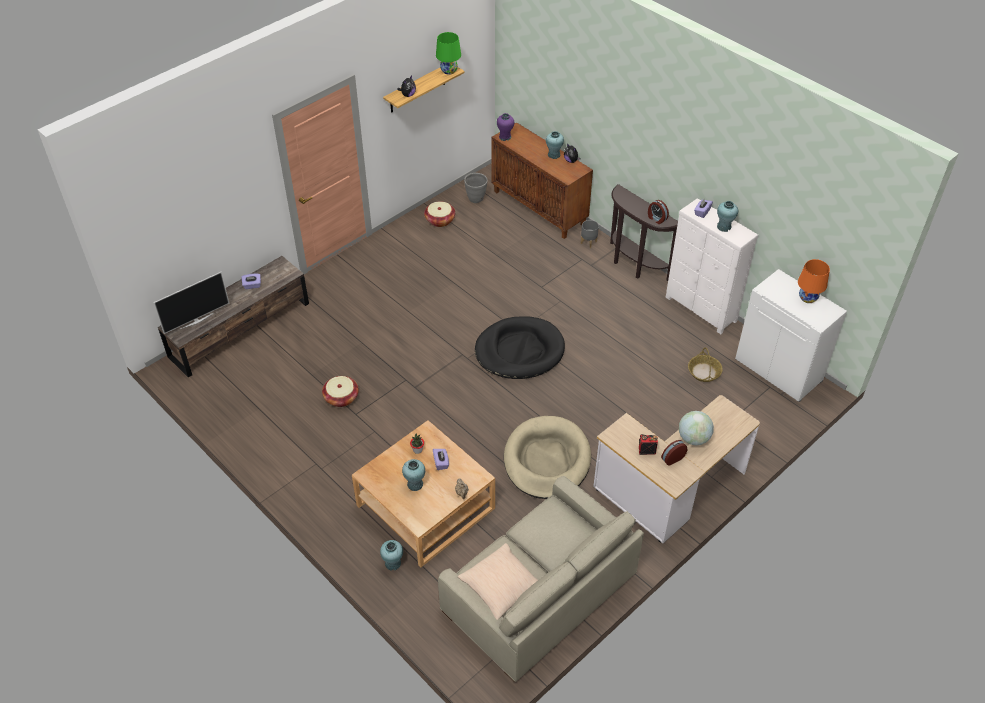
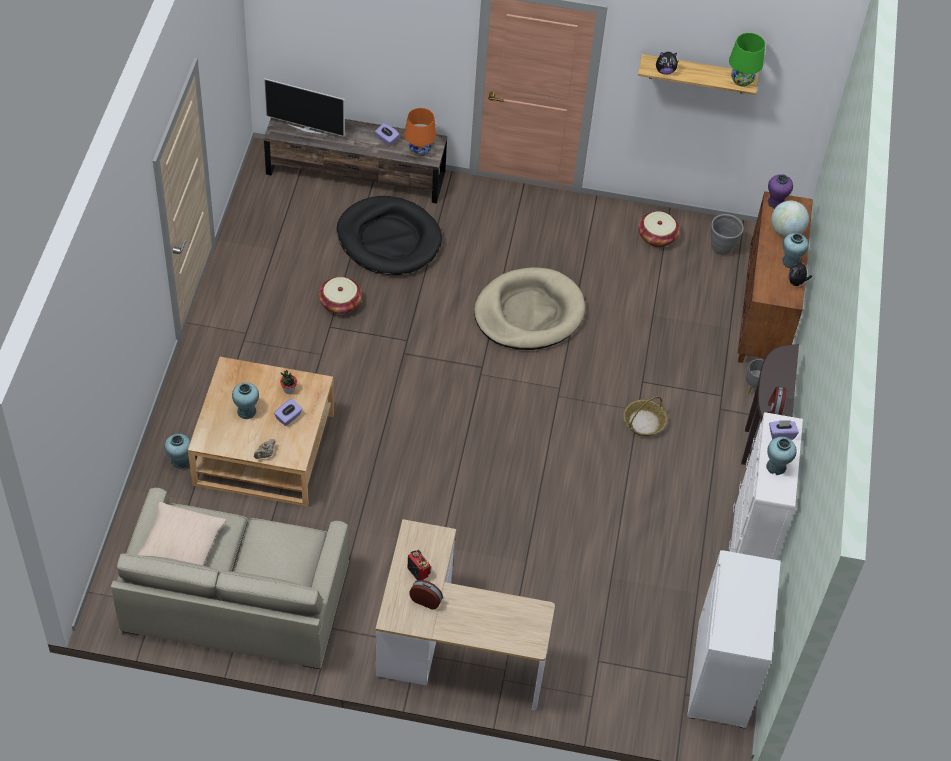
camera: 50 degrees right, 5 degrees up
(519, 351) = (530, 413): black dog bed -> black dog bed (389, 239)
(547, 460) = (403, 518): beige dog bed -> beige dog bed (529, 313)
(693, 438) = (469, 607): globe -> globe (786, 231)
(704, 372) = (651, 600): basket -> basket (644, 422)
(808, 298) = (757, 611): orange table lamp -> orange table lamp (419, 150)

